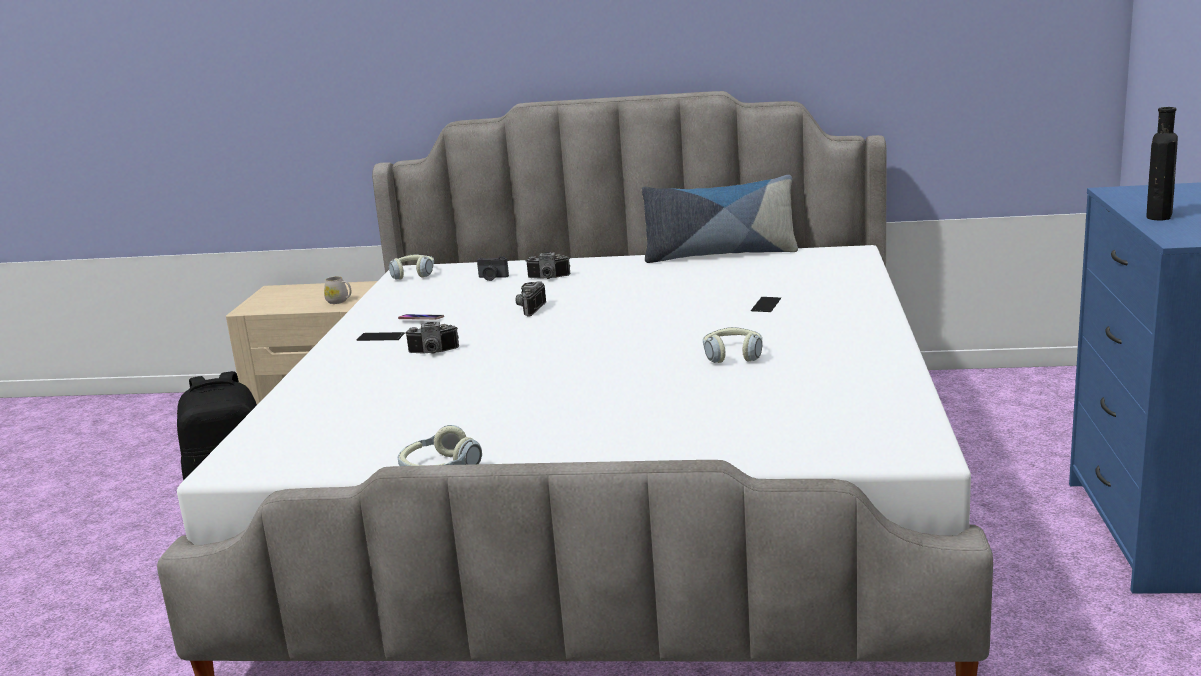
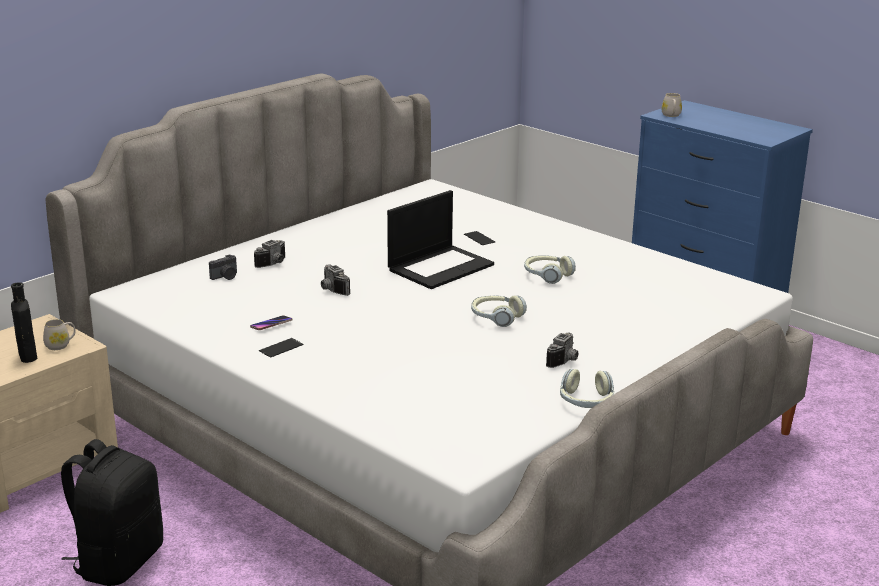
camera: 55 degrees left, 5 degrees up
(412, 274) = (139, 295): headphones -> headphones (496, 317)
(433, 352) = (359, 343): camera -> camera (565, 361)
(661, 318) = (440, 267): none -> laptop
(720, 254) = (349, 211): pillow -> none
(1130, 193) = (671, 115): none -> white mug
(1159, 215) = (718, 127): black bottle -> black bottle (27, 355)

